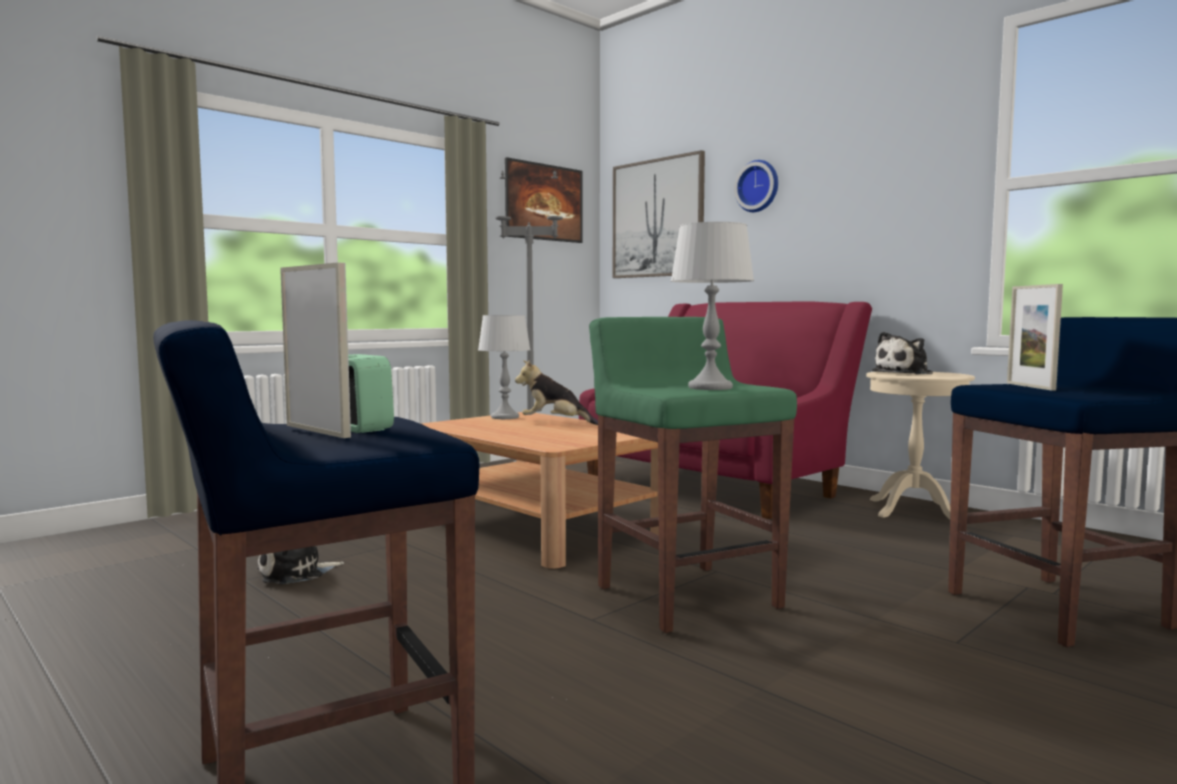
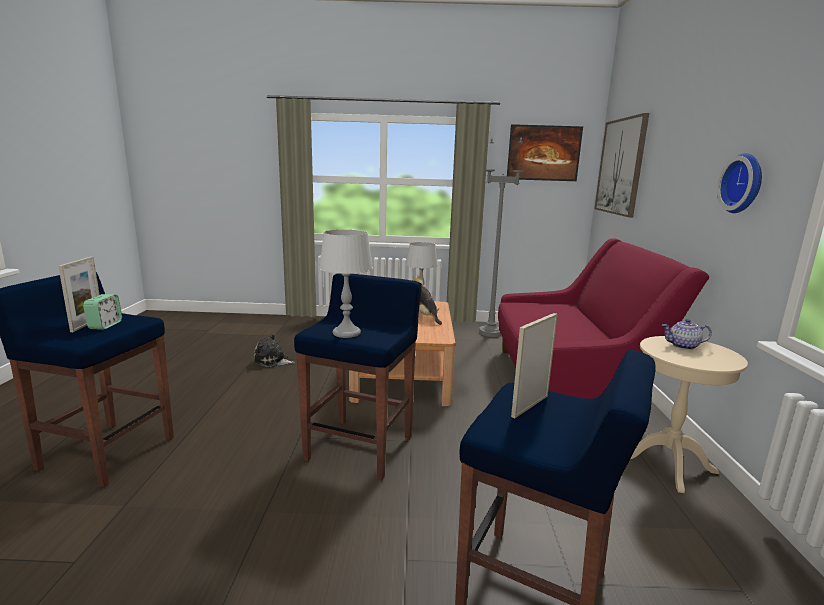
camera: 45 degrees right, 10 degrees up
(686, 596) = (361, 447): green stool -> blue stool
(758, 186) = (670, 148): wall clock -> wall clock (744, 183)
(905, 373) = (683, 346): plush toy -> teapot

